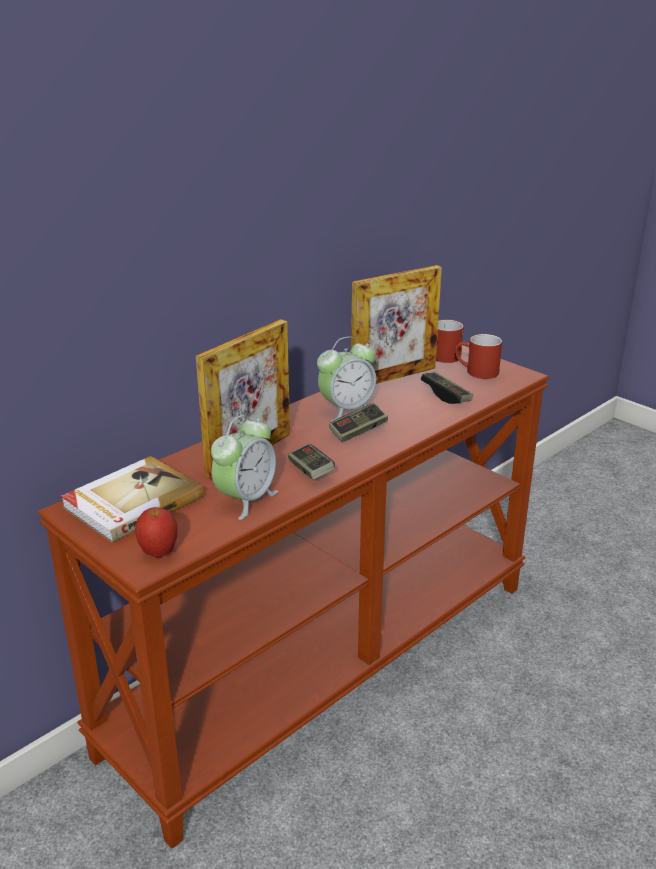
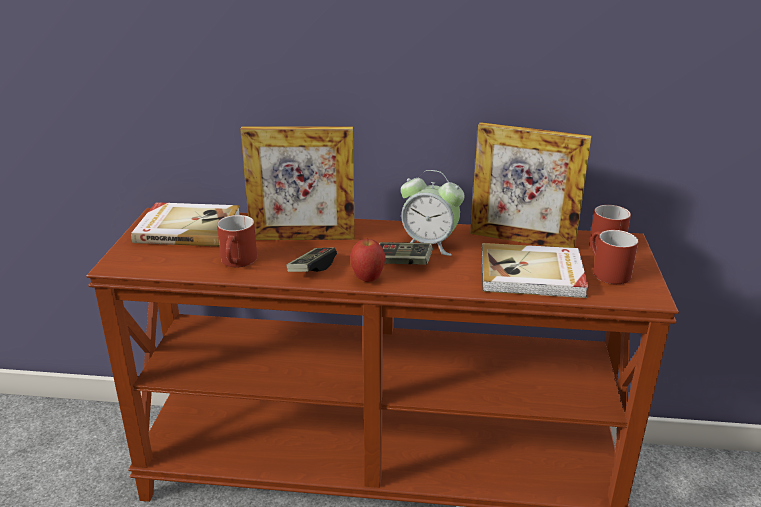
camera: 50 degrees right, 0 degrees up
(159, 553) = (135, 263): apple -> apple (367, 279)
(246, 500) = (238, 262): alarm clock -> red mug
(446, 395) = (532, 275): game controller -> book

